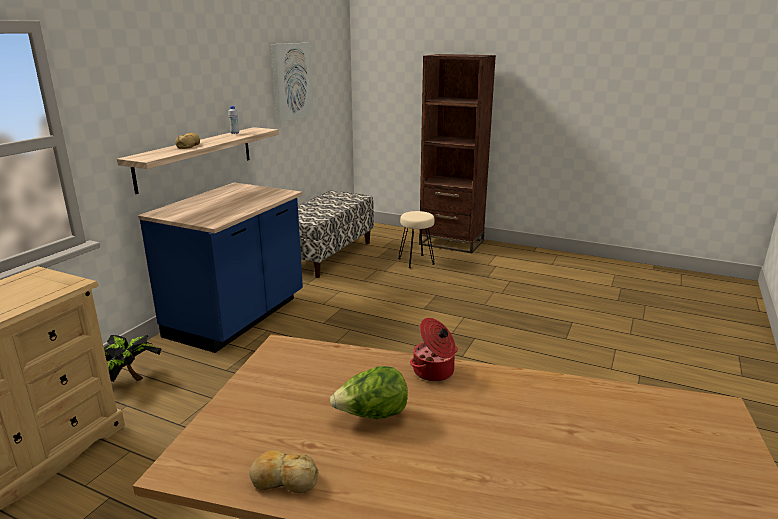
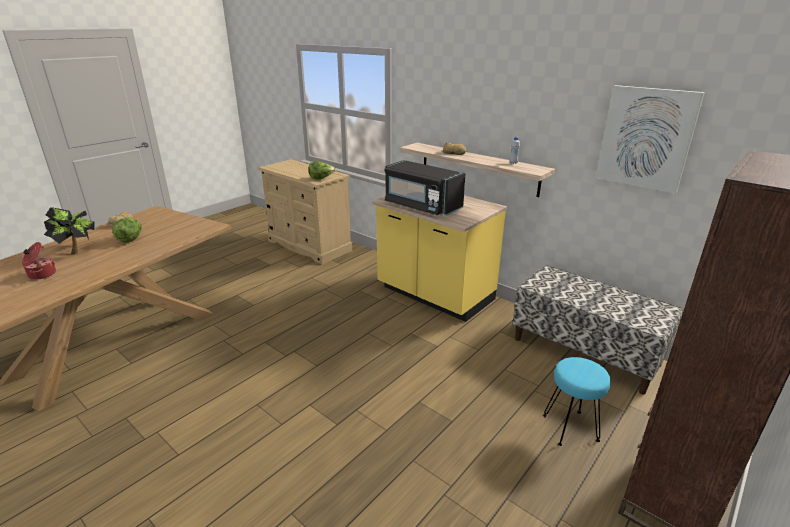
camera: 105 degrees right, 5 degrees up
(54, 283) = (321, 178): none -> lettuce
(130, 380) = (366, 263): potted plant -> potted plant (77, 250)
(237, 207) = (421, 206): none -> black microwave
(238, 318) = (434, 295): blue counter -> yellow counter
(416, 261) = (570, 429): beige stool -> turquoise stool
(434, 372) = (139, 256): cooking pot -> cooking pot (41, 274)

